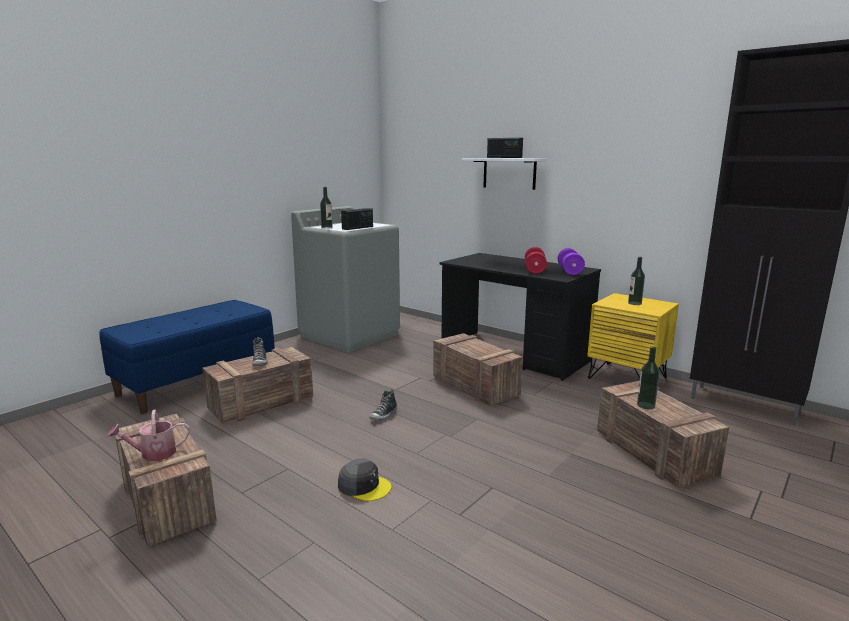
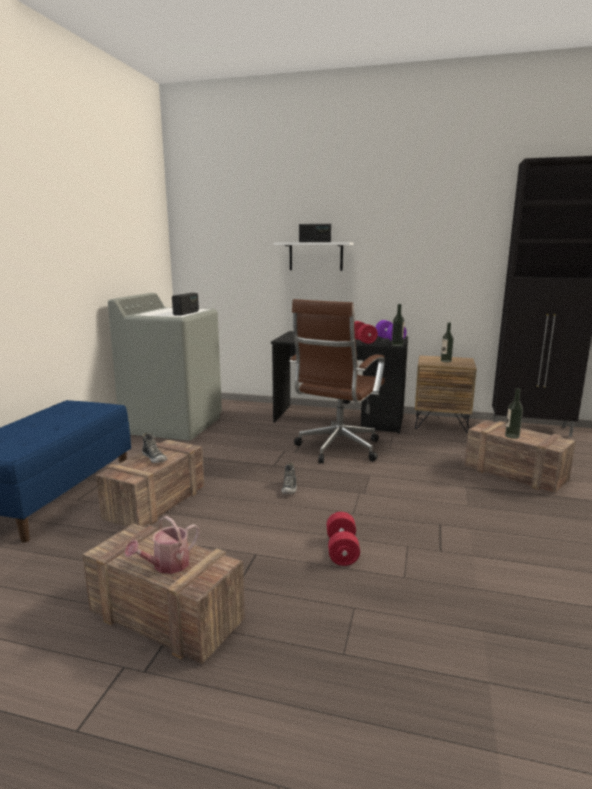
camera: 25 degrees left, 0 degrees up
(327, 228) = (154, 315): bottle -> bottle (397, 345)
(364, 486) = (342, 550): grey cap -> red dumbbell
(473, 386) = (336, 449): crate -> brown office chair
(627, 378) = (441, 423): yellow nightstand -> brown nightstand

